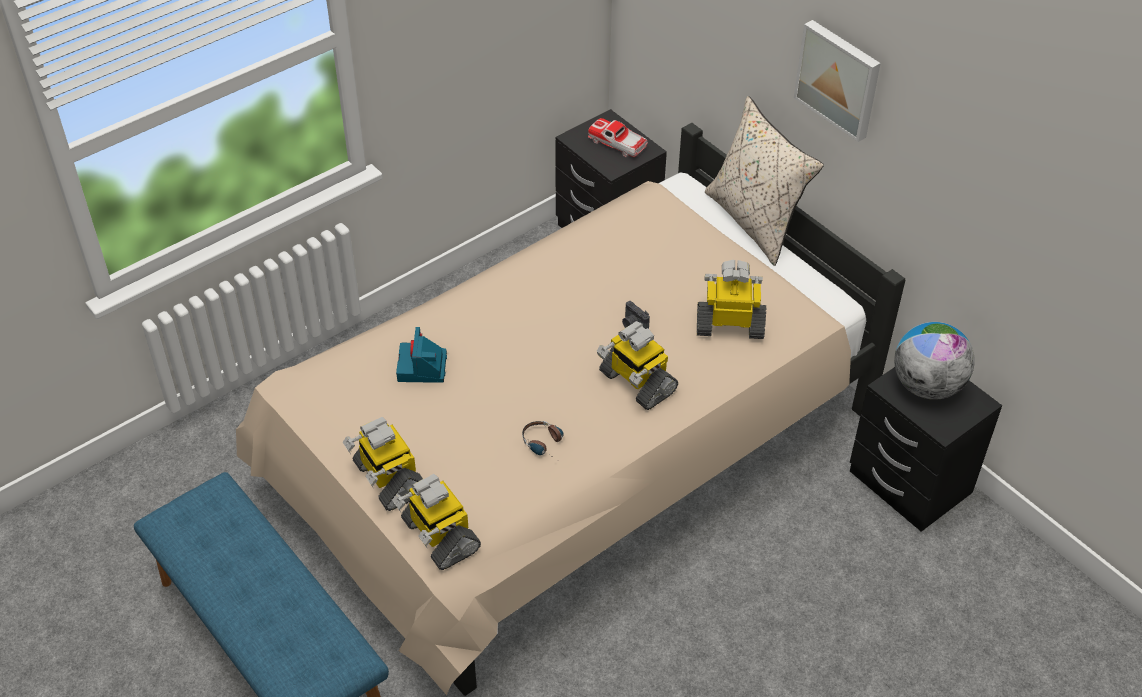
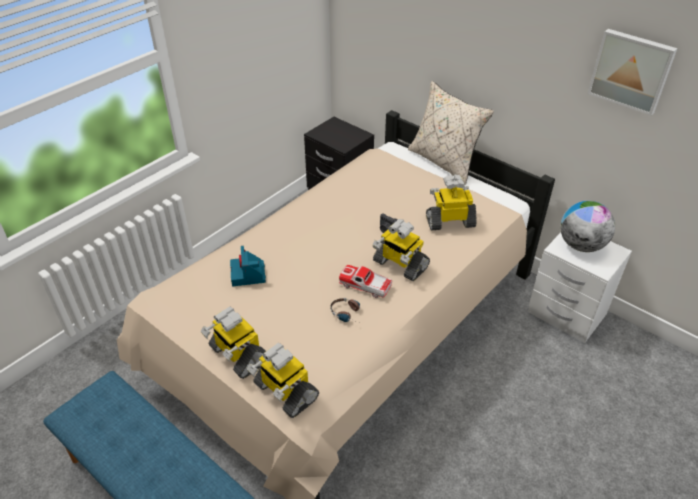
camera: 10 degrees left, 5 degrees down
(617, 143) = (343, 133): toy car -> toy car (365, 285)
(839, 79) = (500, 50): picture -> picture (631, 70)
(909, 482) = (566, 313): black nightstand -> white nightstand

